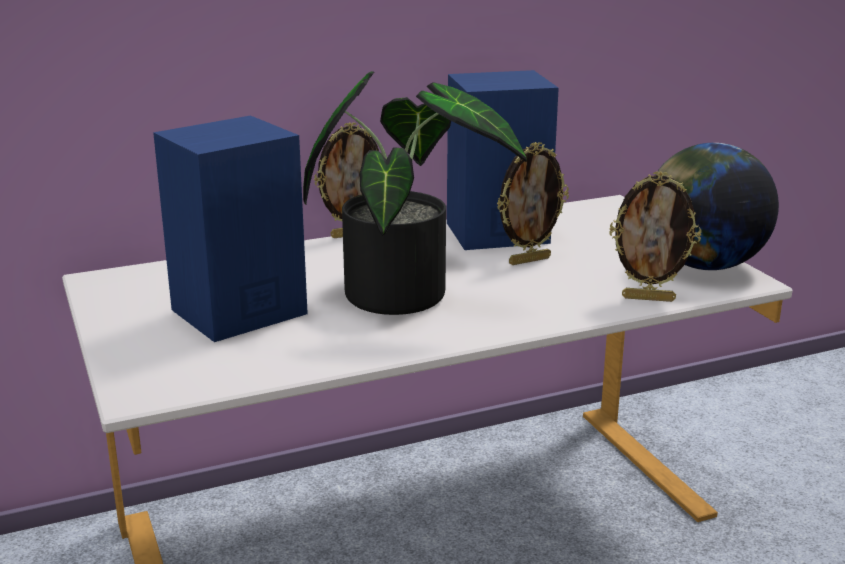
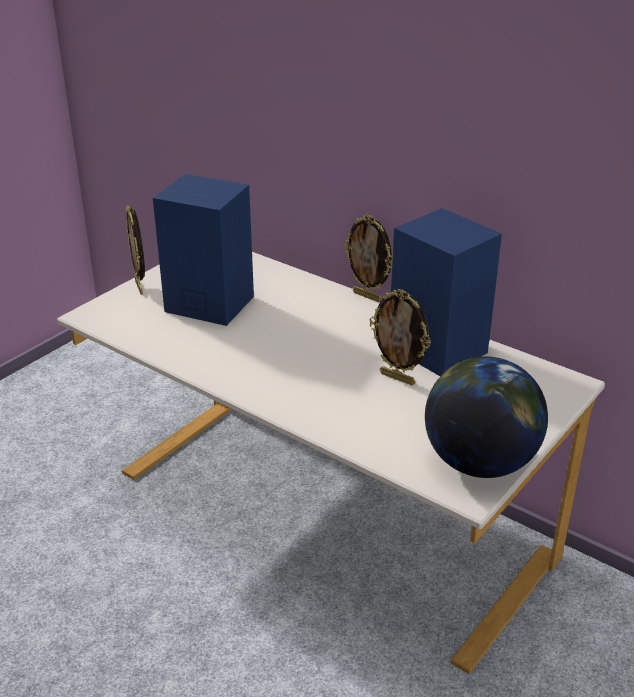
camera: 60 degrees right, 10 degrees up
(404, 292) = (291, 347): potted plant -> none
(648, 298) = (379, 450): picture frame -> picture frame (140, 287)

